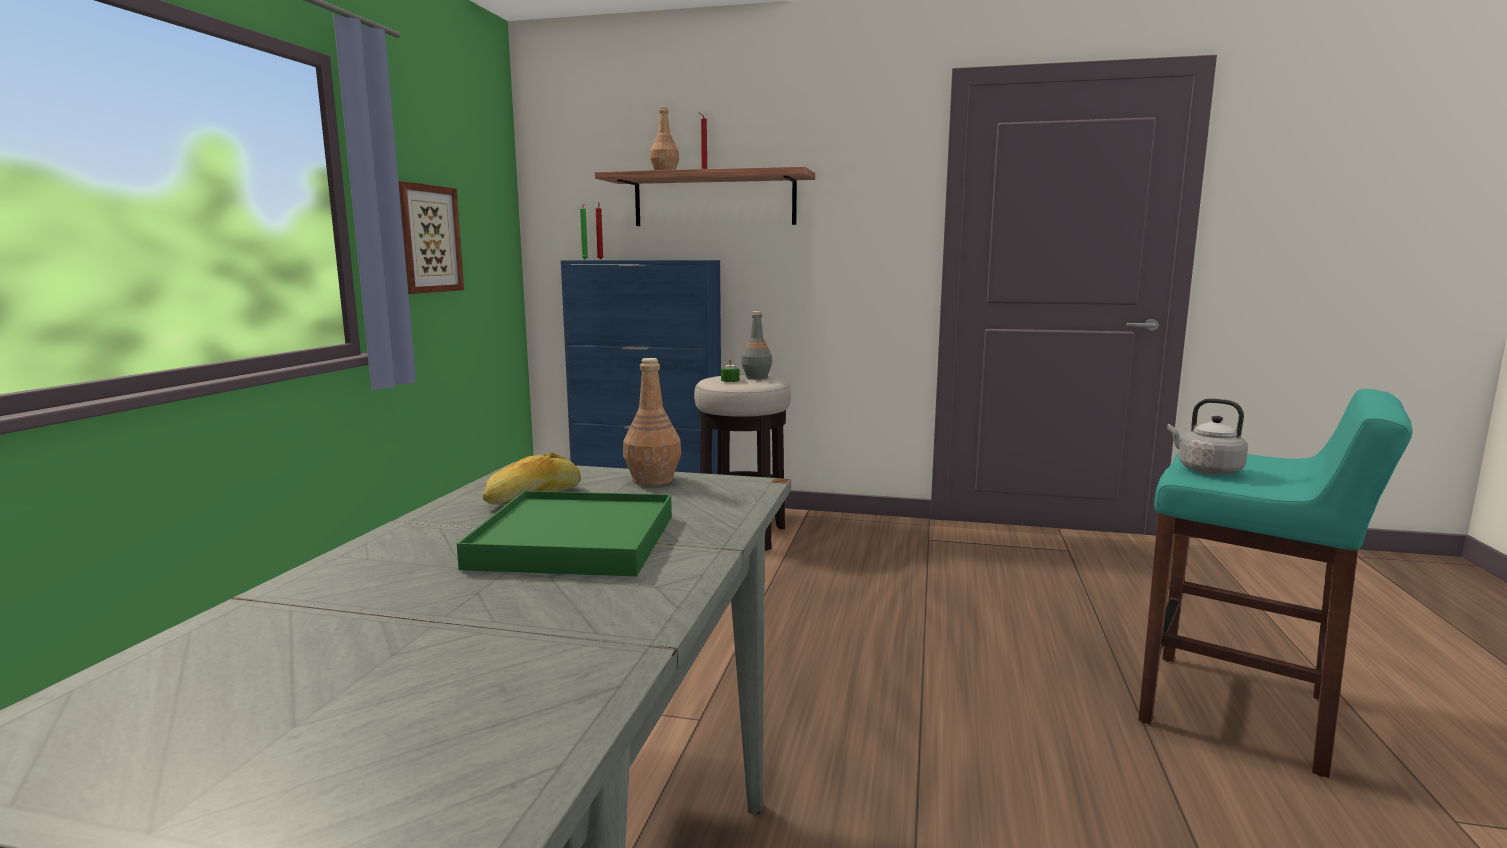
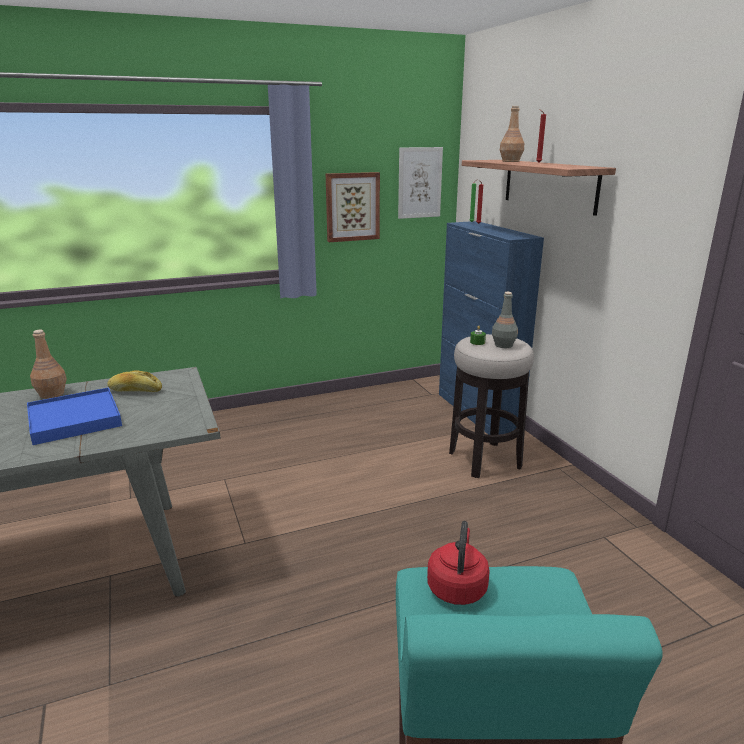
camera: 55 degrees right, 10 degrees up
(489, 211) = (419, 183): none -> picture
(575, 541) = (74, 419): green tray -> blue tray
(653, 480) = (185, 402): brown bottle -> brown bottle (52, 394)
(1205, 470) = (457, 587): grey kettle -> red kettle

